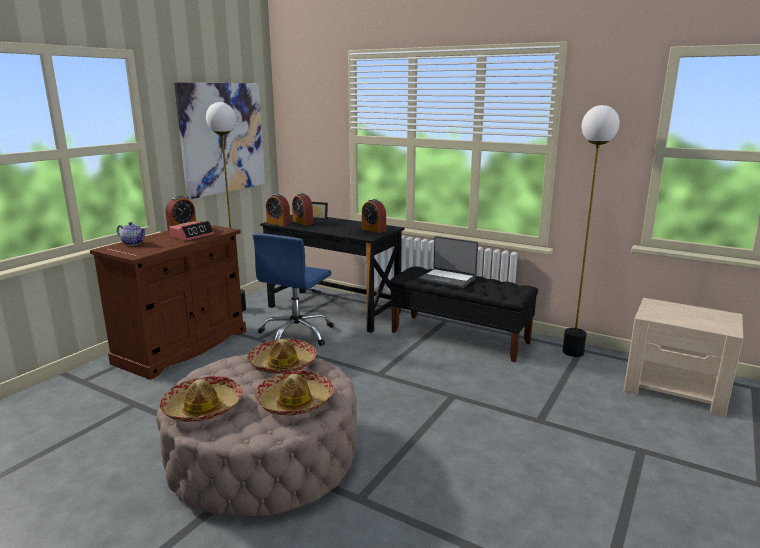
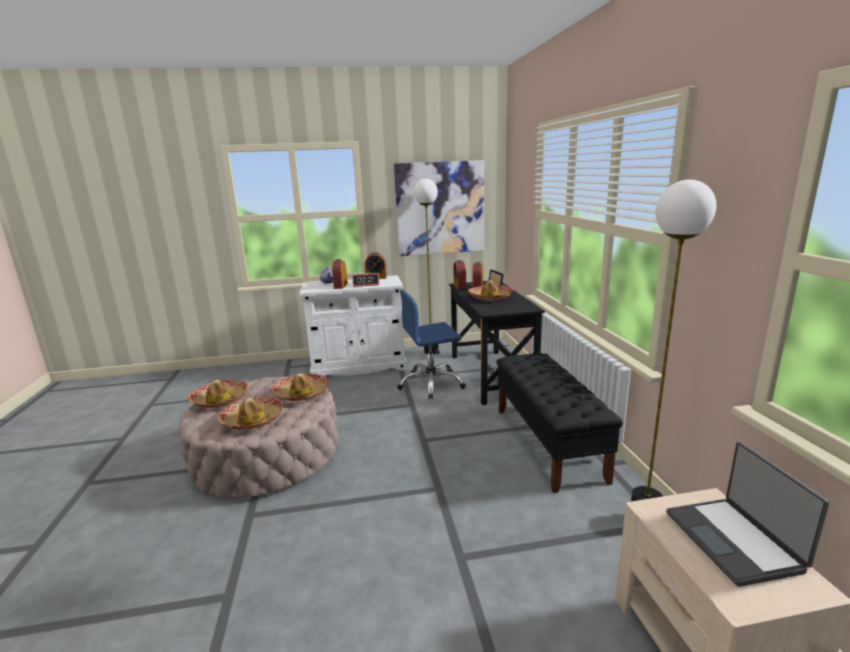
camera: 50 degrees right, 0 degrees up
(182, 347) = (358, 366): brown cabinet -> white cabinet
(336, 227) = (490, 297): none -> hat
(373, 230) = (511, 306): alarm clock -> alarm clock (340, 286)
(448, 279) = (539, 375): laptop -> laptop (734, 540)

